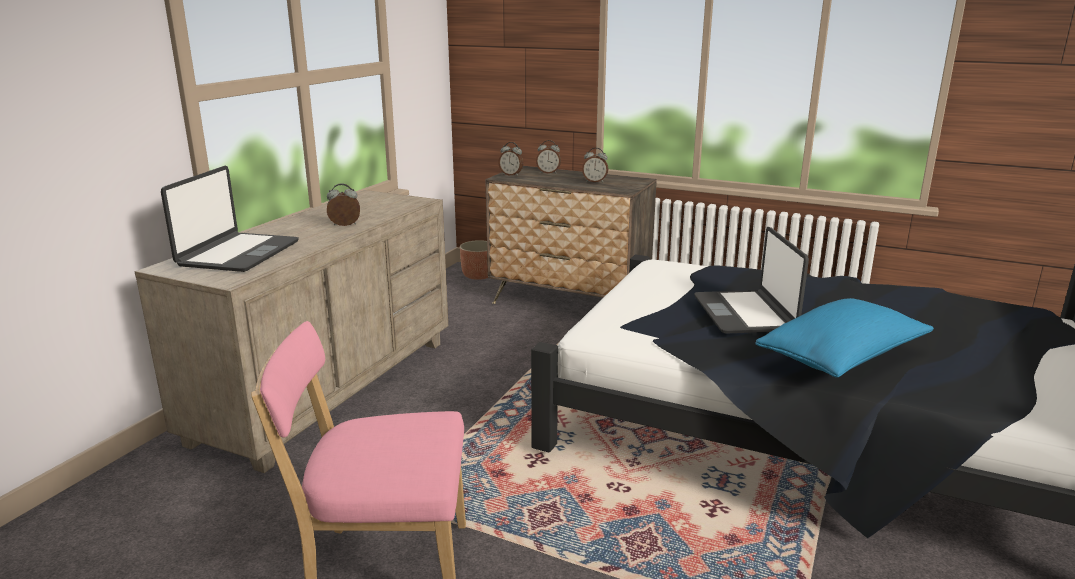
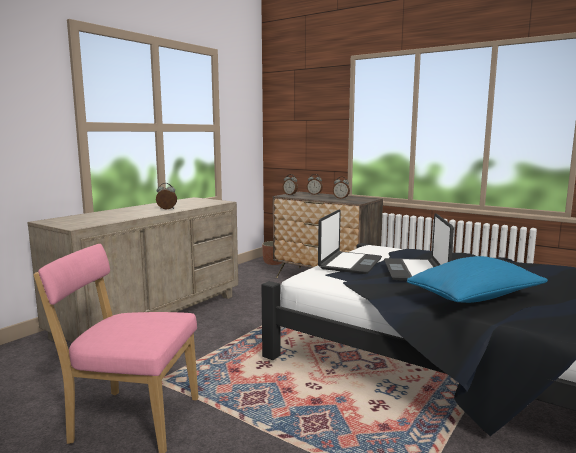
camera: 10 degrees right, 10 degrees down
(238, 254) = (92, 217): laptop -> laptop (349, 263)

